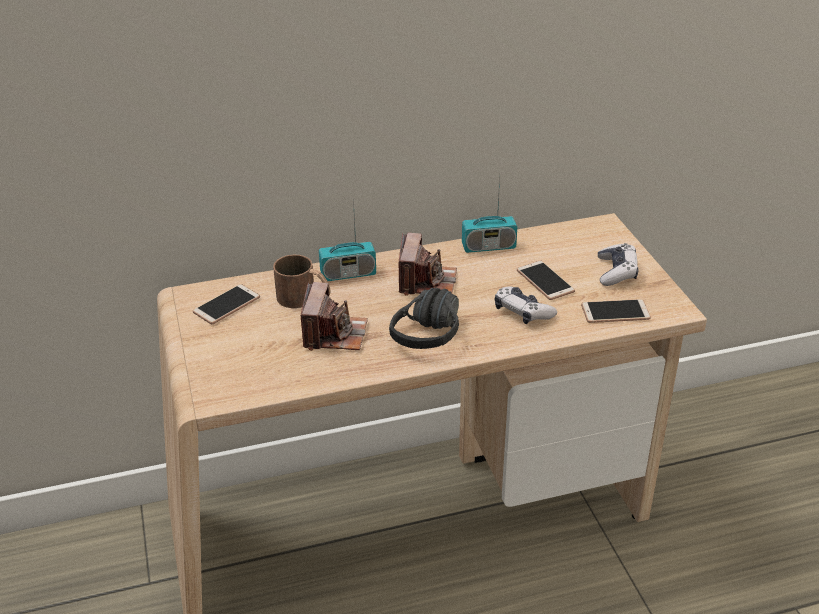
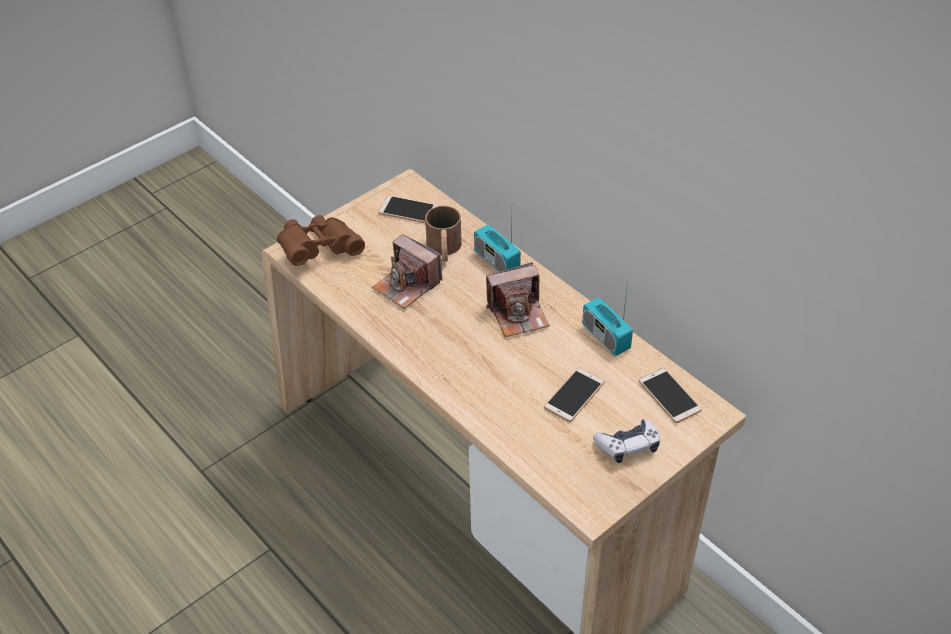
camera: 65 degrees right, 10 degrees up
(228, 379) = (319, 250): none -> brown binoculars
(334, 334) = (407, 285): camera -> camera turned 60 degrees clockwise
(440, 337) = (440, 351): black headphones -> none
(522, 312) = (512, 394): game controller -> none
(615, 312) = (555, 462): phone -> phone (669, 396)

